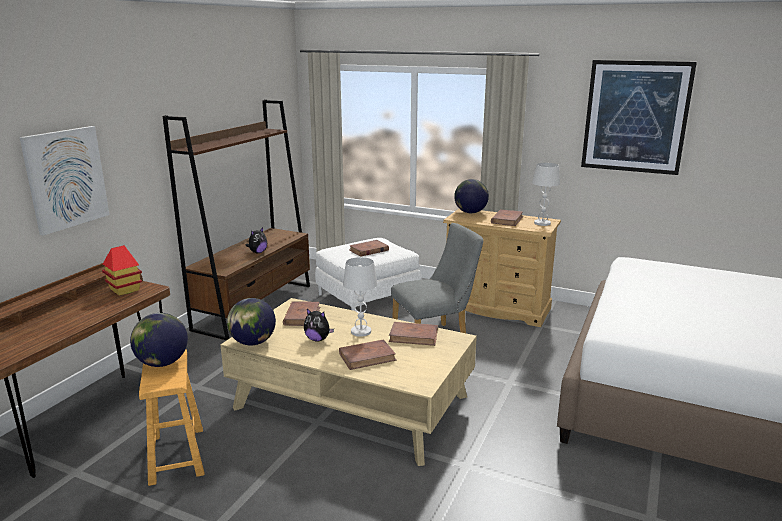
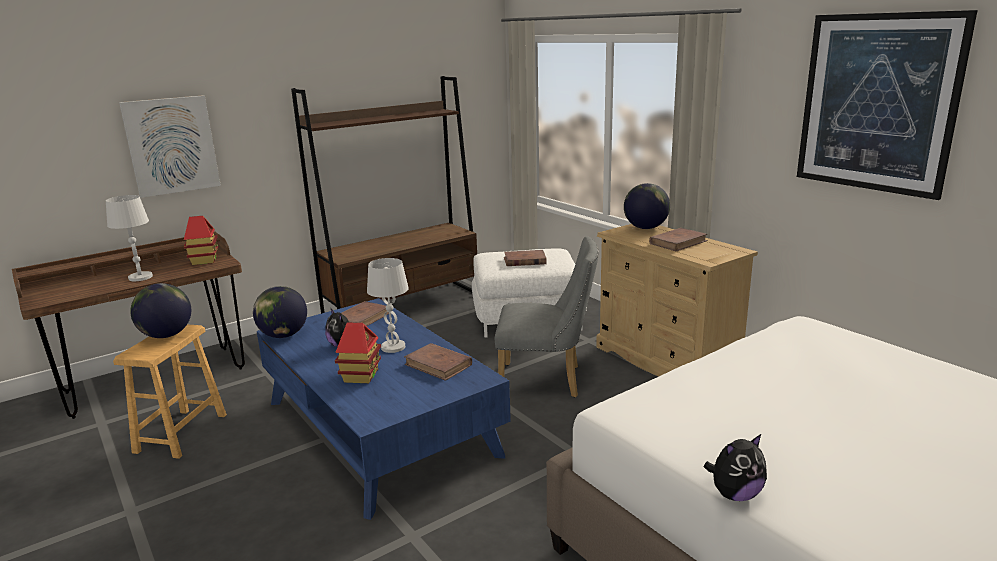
camera: 30 degrees right, 0 degrees up
(257, 252) = (400, 246): plush toy -> plush toy (735, 494)
(352, 402) = (380, 428): beige coffee table -> blue coffee table
(367, 357) = (361, 376): brown book -> toy house
(542, 223) = (721, 252): white table lamp -> white table lamp (140, 277)

